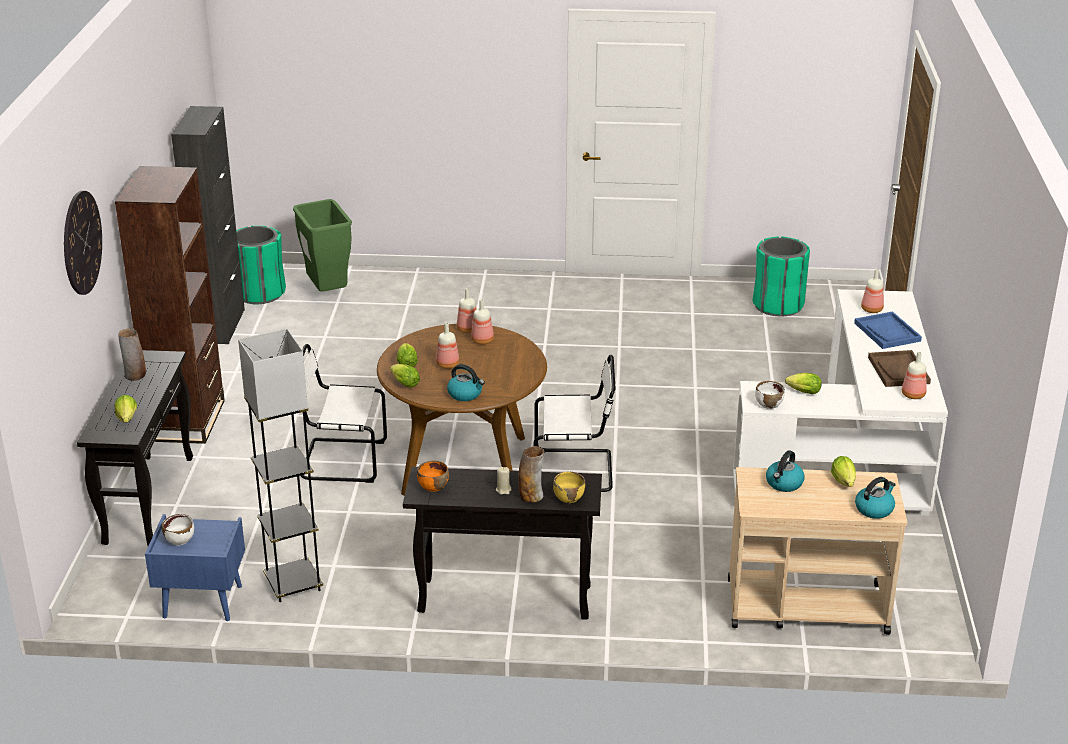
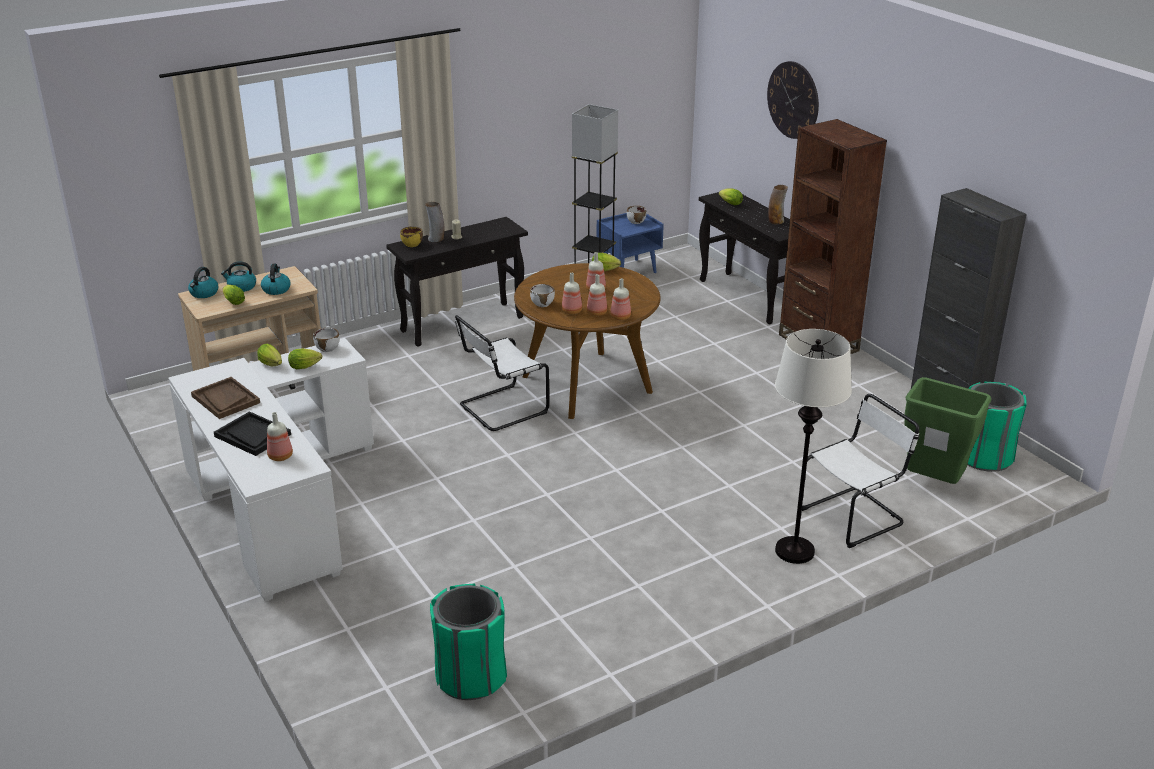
camera: 145 degrees right, 0 degrees up
(340, 460) = (675, 356): white chair -> white chair (854, 516)
(406, 363) = (625, 282): lettuce -> lettuce (272, 365)
(433, 486) = (500, 227): orange bowl -> none
(465, 394) = (554, 277): kettle -> kettle (241, 287)
(491, 292) = (794, 551): none -> white floor lamp
(518, 368) = (542, 304): none -> white bowl
(887, 332) = (252, 435): blue tray -> black tray
(912, 395) = (204, 382): bottle -> bottle (572, 311)

